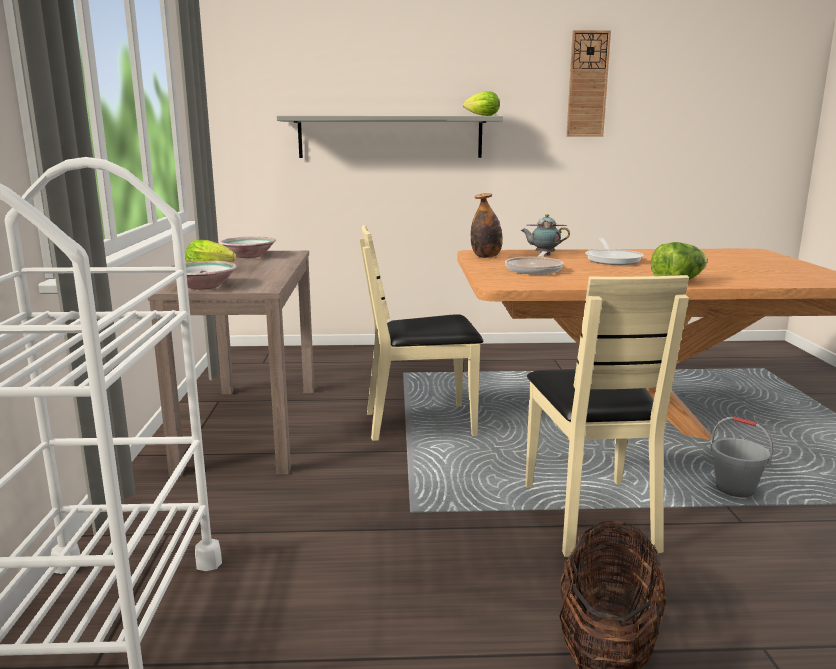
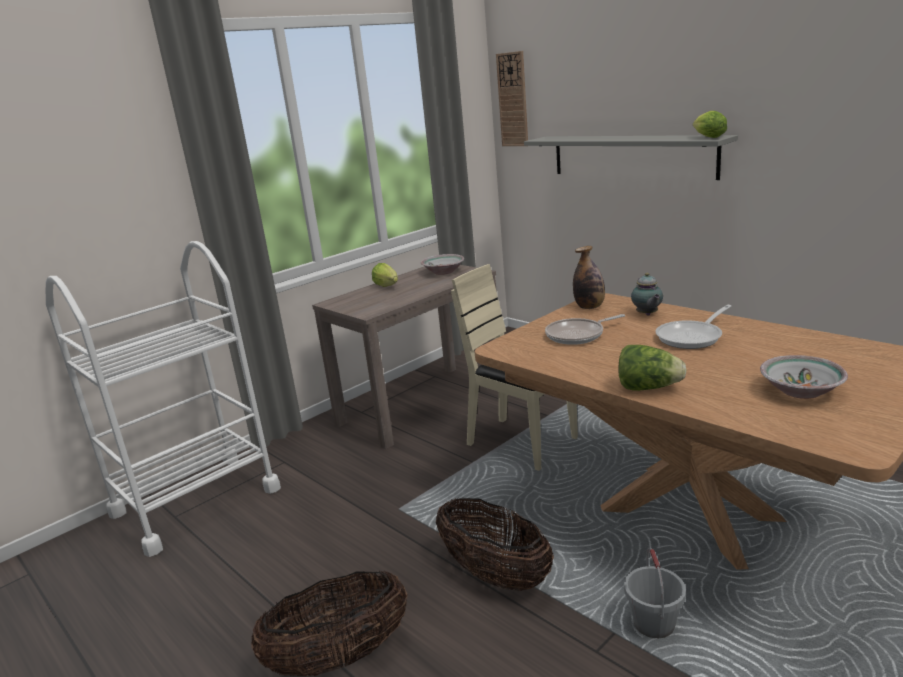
camera: 50 degrees right, 5 degrees up
(204, 286) = (348, 303): bowl -> bowl (801, 390)
(543, 255) = (647, 314): teapot -> teapot turned 150 degrees counterclockwise
(587, 84) = (854, 92): wall clock -> wall clock (513, 100)
(590, 515) = (495, 575): beige chair -> basket

